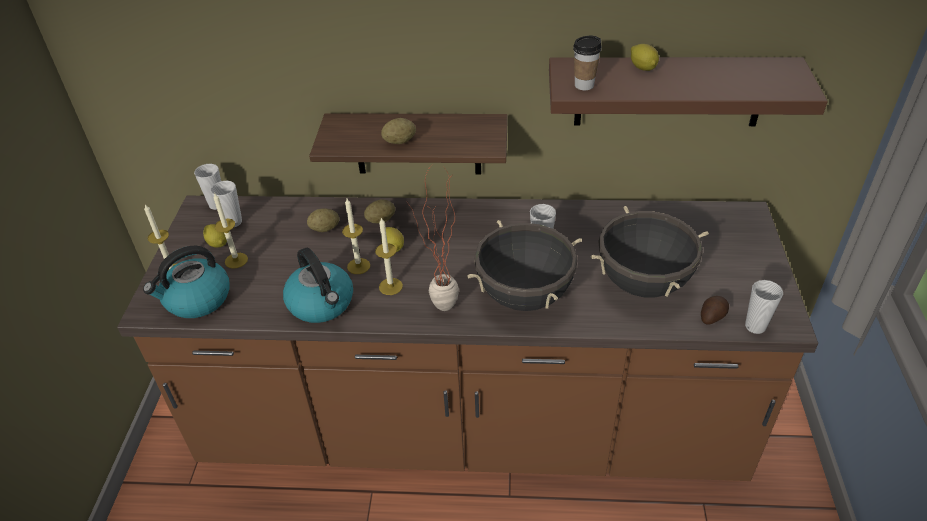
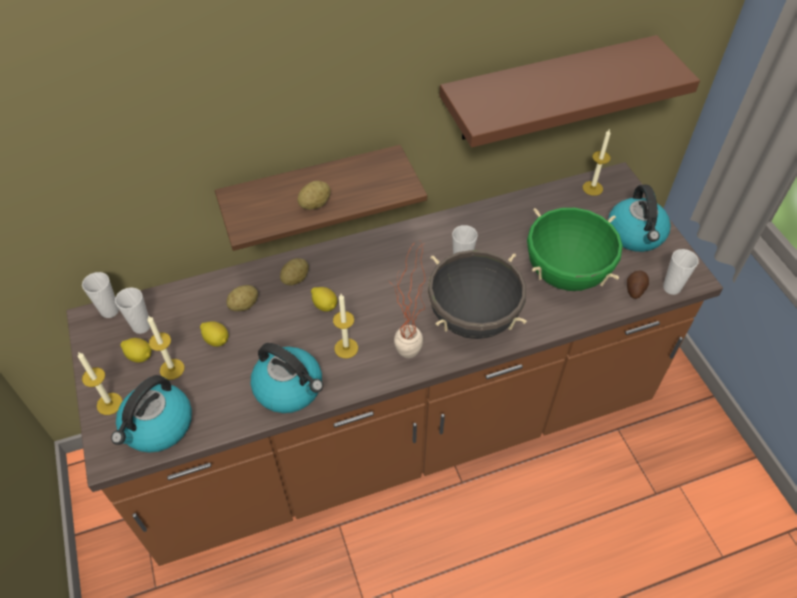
camera: 25 degrees left, 10 degrees up
(358, 266) = (302, 336): candle -> candle (592, 188)
(584, 85) = (491, 111): cup -> none
(643, 68) = (531, 78): lemon -> lemon (216, 340)
(643, 283) = (566, 274): black cooking pot -> green cooking pot
(741, 268) = (636, 235): none -> kettle

